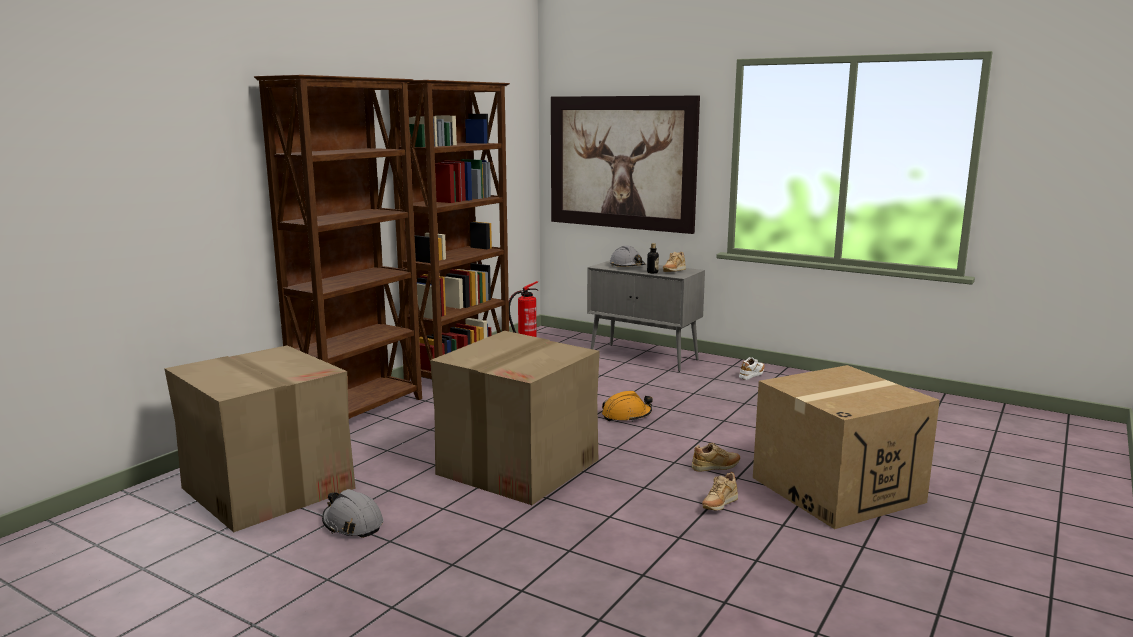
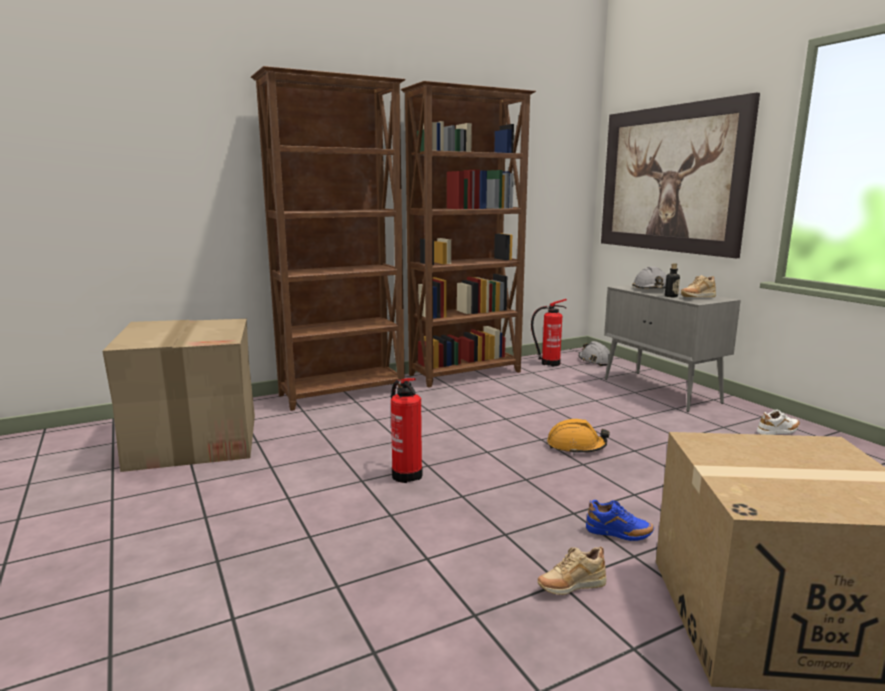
camera: 30 degrees right, 0 degrees up
(352, 524) = (202, 491): grey hard hat -> grey hard hat (594, 361)
(519, 466) = (406, 474): cardboard box -> fire extinguisher
(716, 468) = (618, 534): beige shoe -> blue shoe

